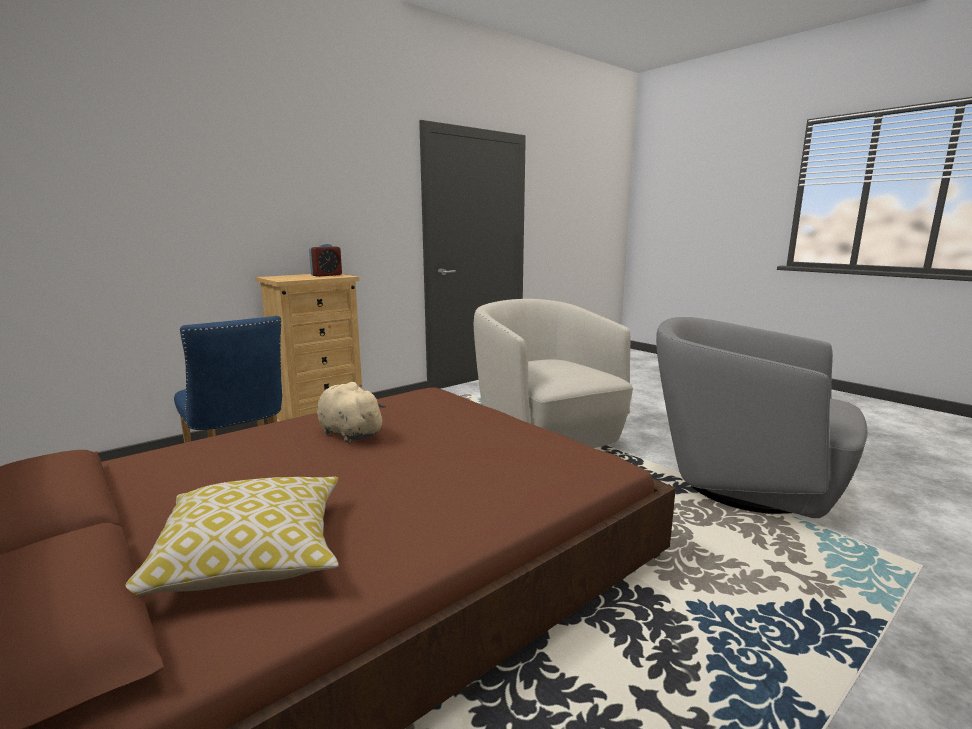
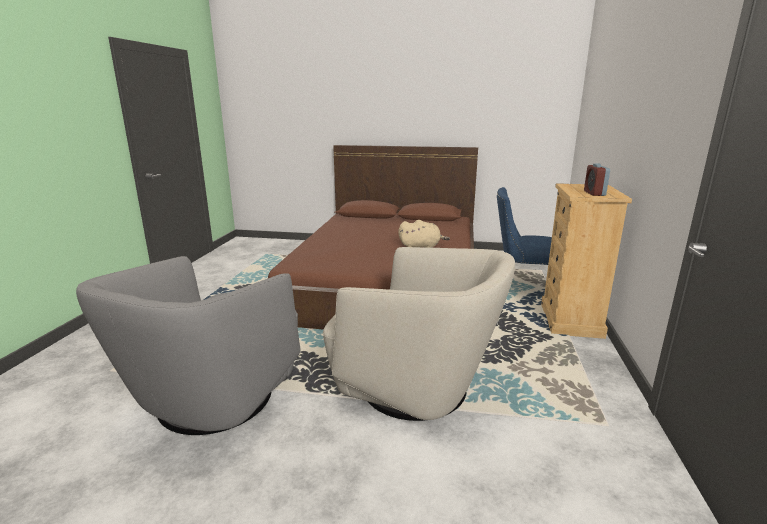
camera: 140 degrees right, 5 degrees up
(252, 556) = (361, 224): pillow -> none
(742, 483) = (213, 400): grey armchair -> grey armchair turned 120 degrees clockwise

